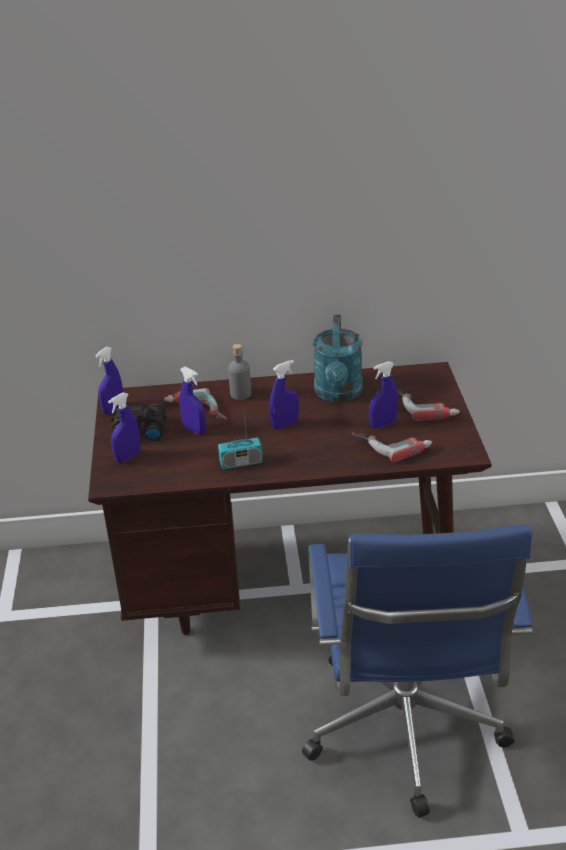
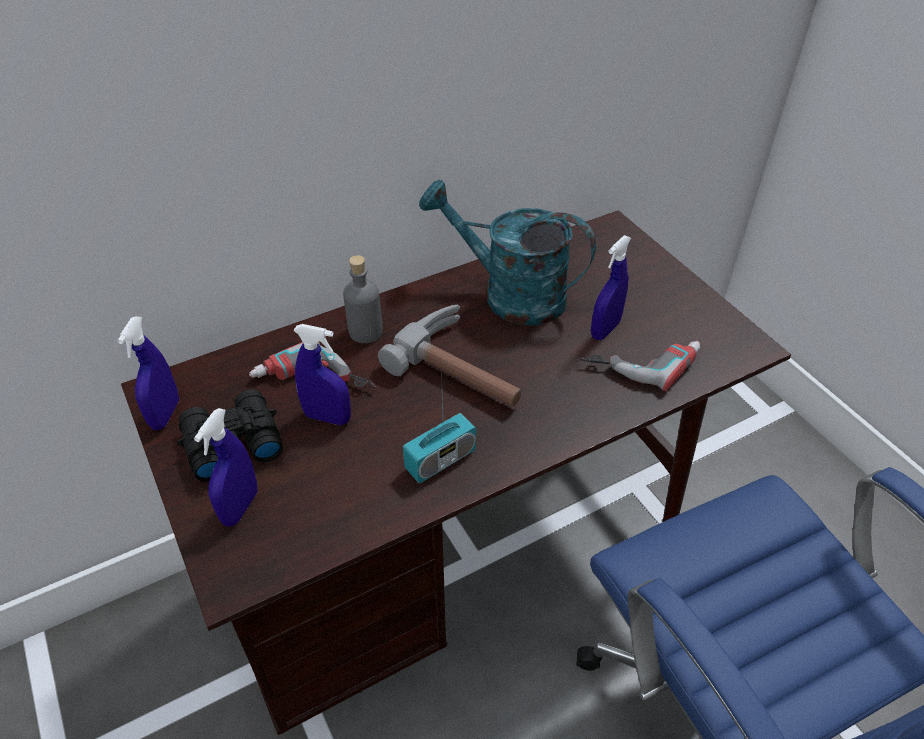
camera: 25 degrees left, 10 degrees up
(285, 424) = (465, 368): blue spray bottle -> hammer
(338, 394) = (510, 295): turquoise watering can -> turquoise watering can turned 135 degrees clockwise
(425, 405) = (639, 284): power drill -> none

